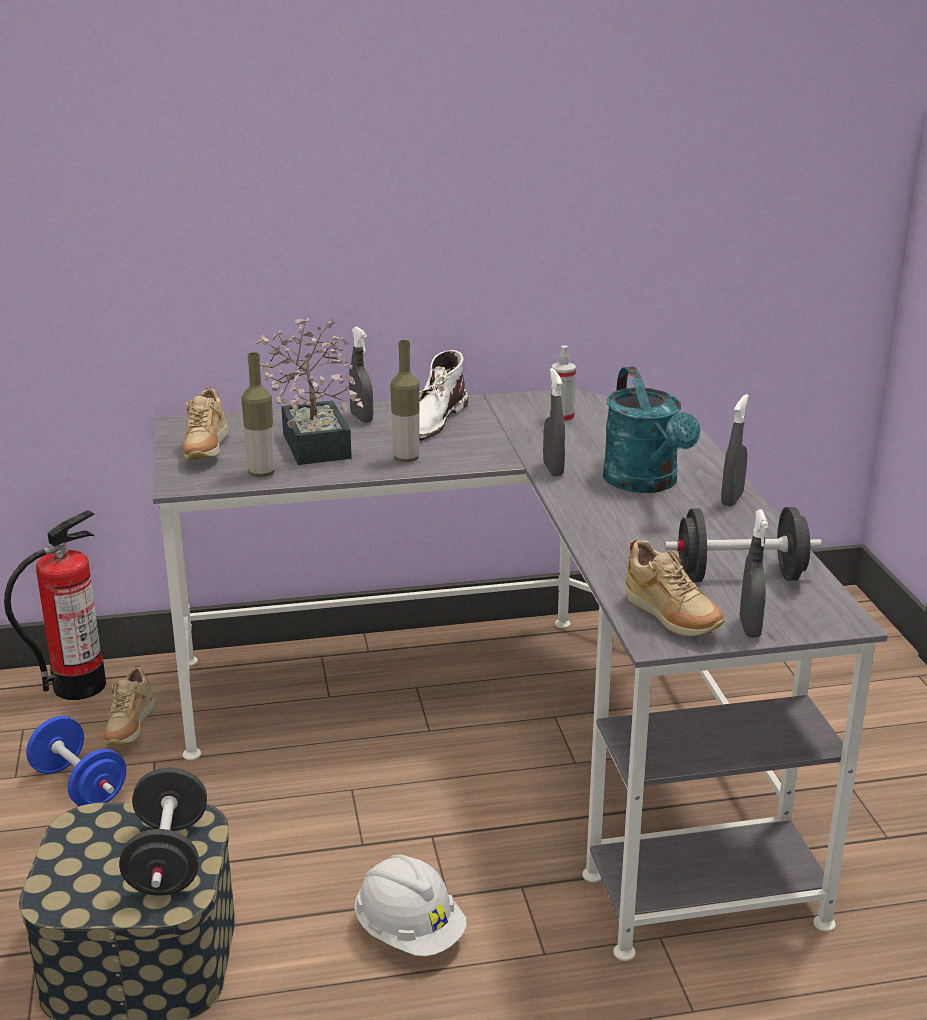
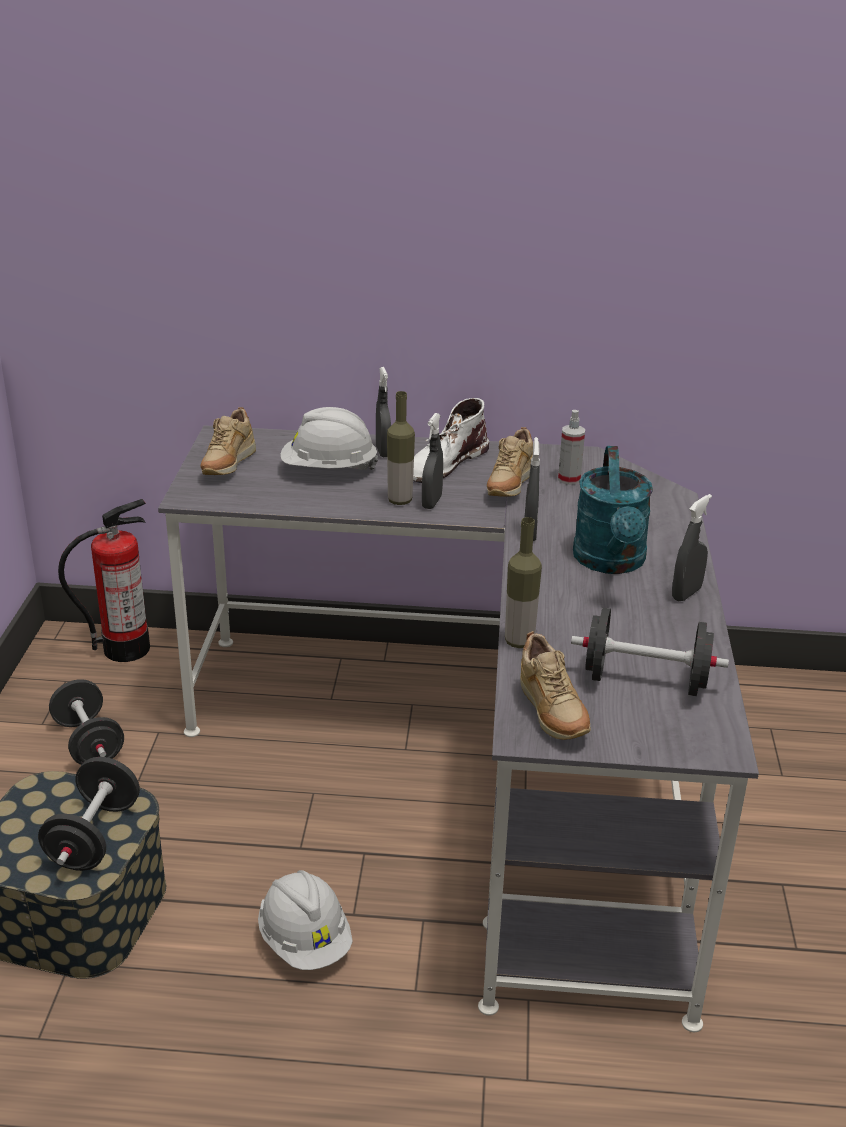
camera: 15 degrees right, 5 degrees up
(79, 786) = (89, 743): blue dumbbell -> black dumbbell
(129, 729) = (150, 698): beige shoe -> beige shoe (509, 487)
(261, 473) = (263, 496): bottle -> bottle (519, 642)
(315, 441) = (328, 470): potted plant -> white hard hat
(749, 628) = (623, 739): grey spray bottle -> grey spray bottle (431, 502)

